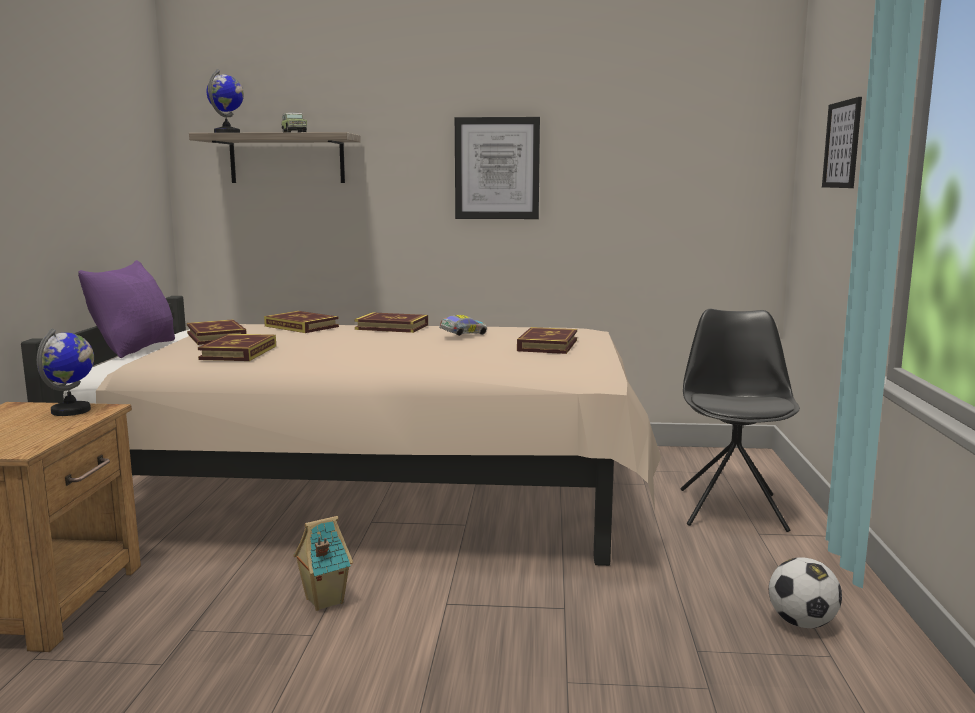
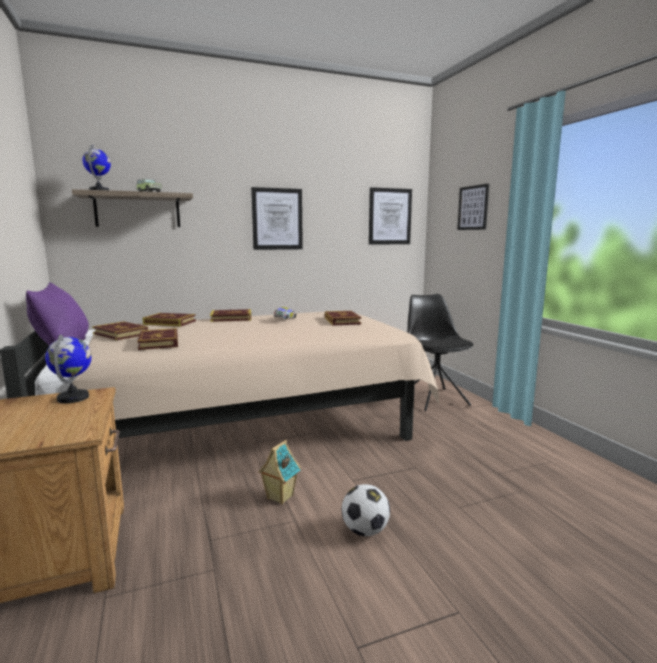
camera: 25 degrees left, 0 degrees up
(712, 160) = (389, 216): none -> picture
(802, 623) = (523, 448): football -> football (365, 530)

